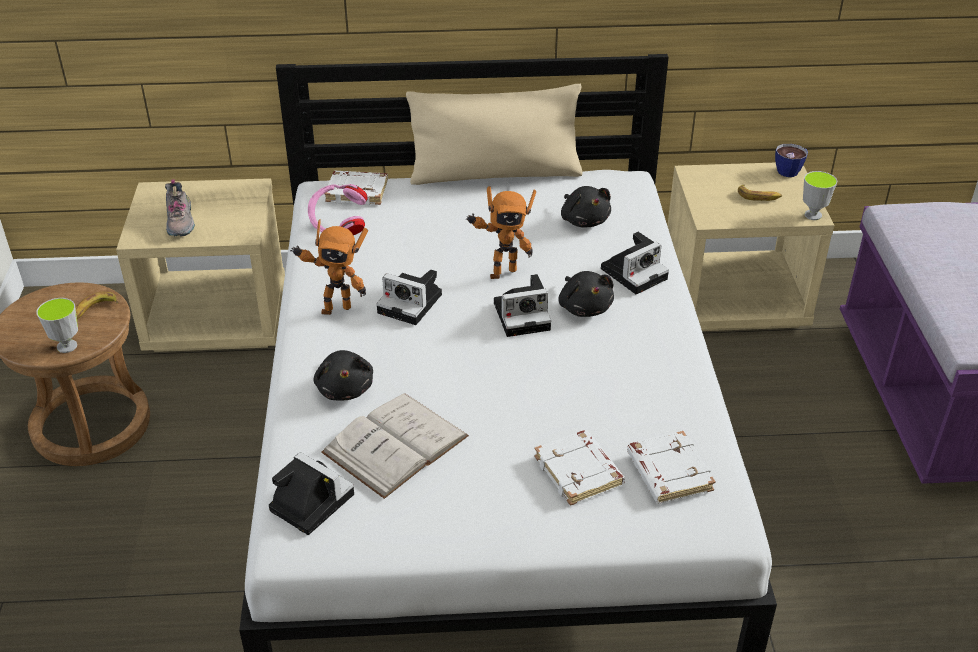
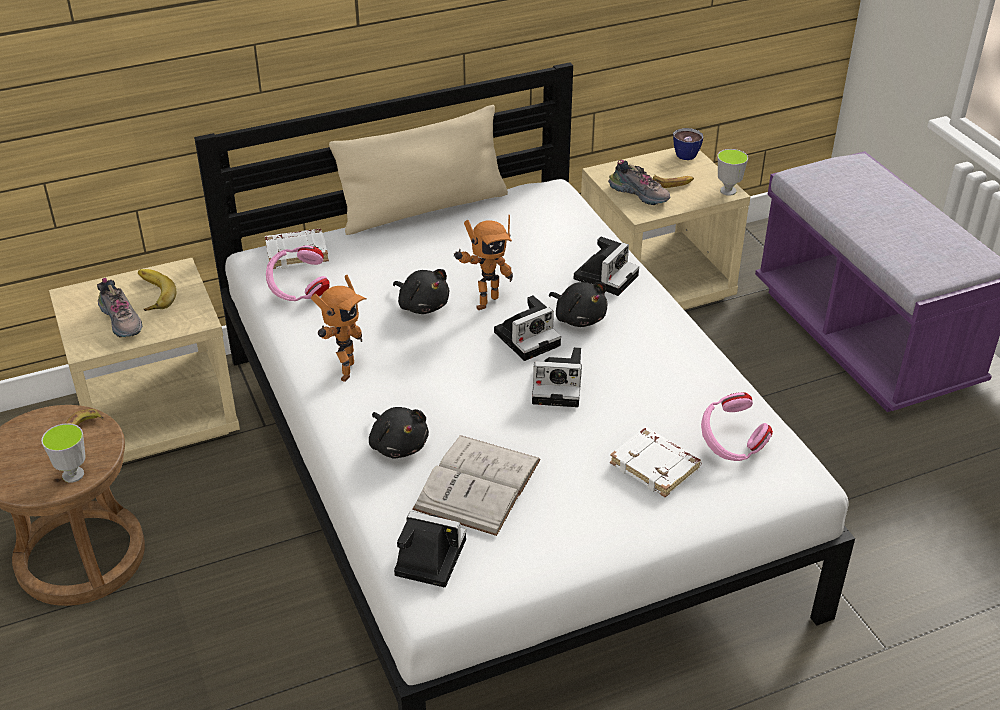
camera: 20 degrees left, 0 degrees up
(217, 203) = (150, 294): none -> banana
(335, 308) = (343, 371): toy robot -> toy robot turned 45 degrees counterclockwise
(412, 304) = (417, 350): camera -> camera (560, 386)
(584, 220) = (534, 236): black plush toy -> black plush toy (422, 305)
(667, 472) = (731, 447): white book -> pink headphones
(719, 201) = (640, 194): none -> shoe

